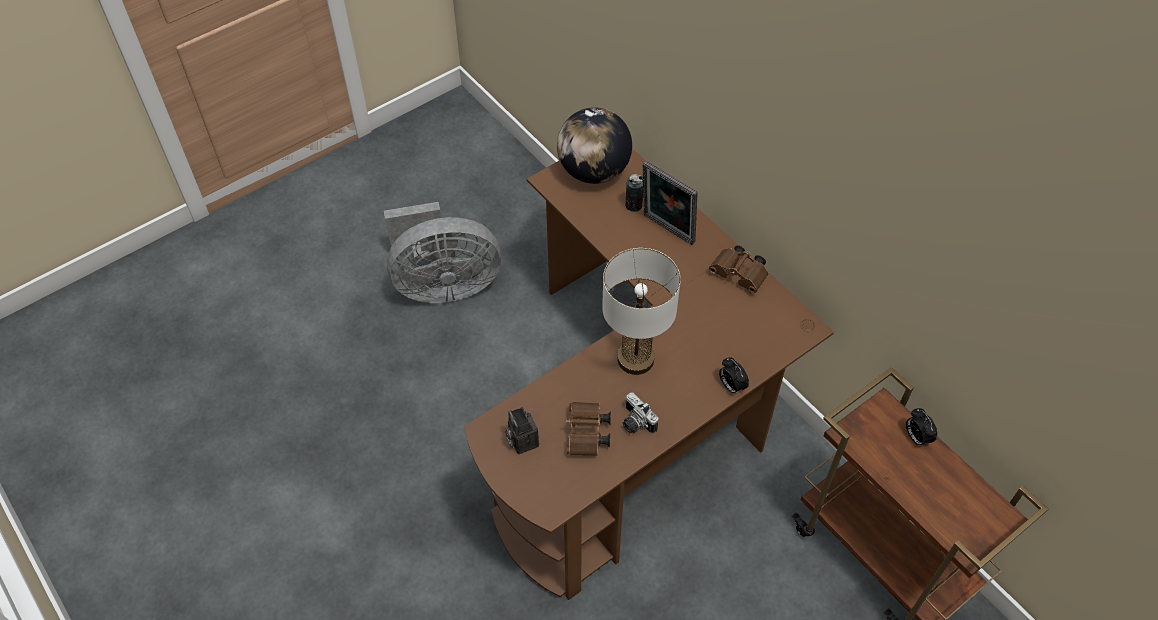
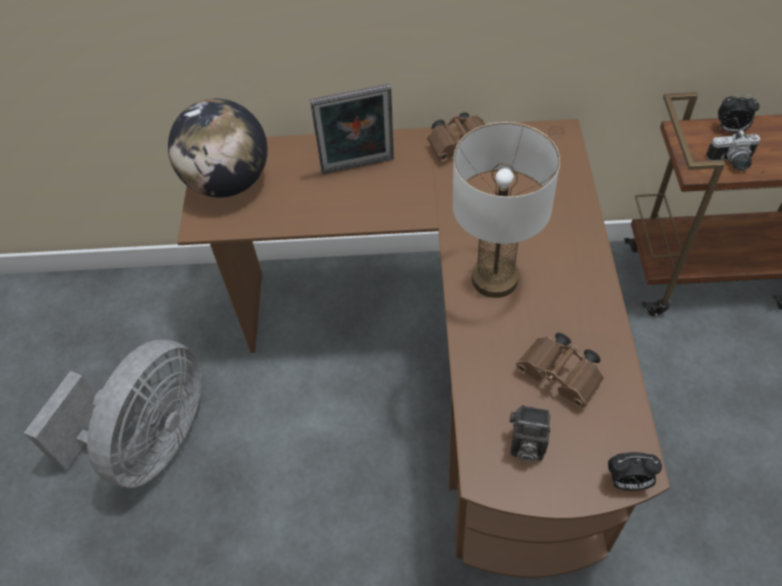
camera: 50 degrees left, 0 degrees up
(633, 205) = (303, 175): can -> none
(635, 423) = (575, 324): camera -> camera (732, 162)
(731, 386) = (585, 222): alarm clock -> alarm clock (627, 482)

